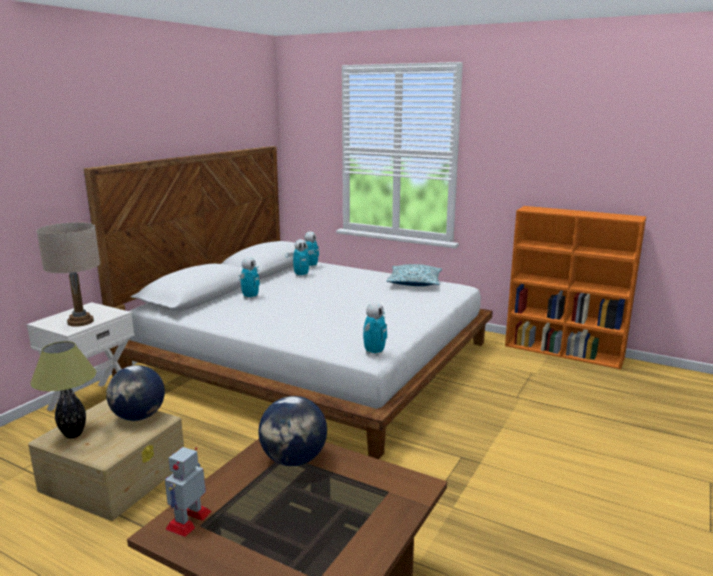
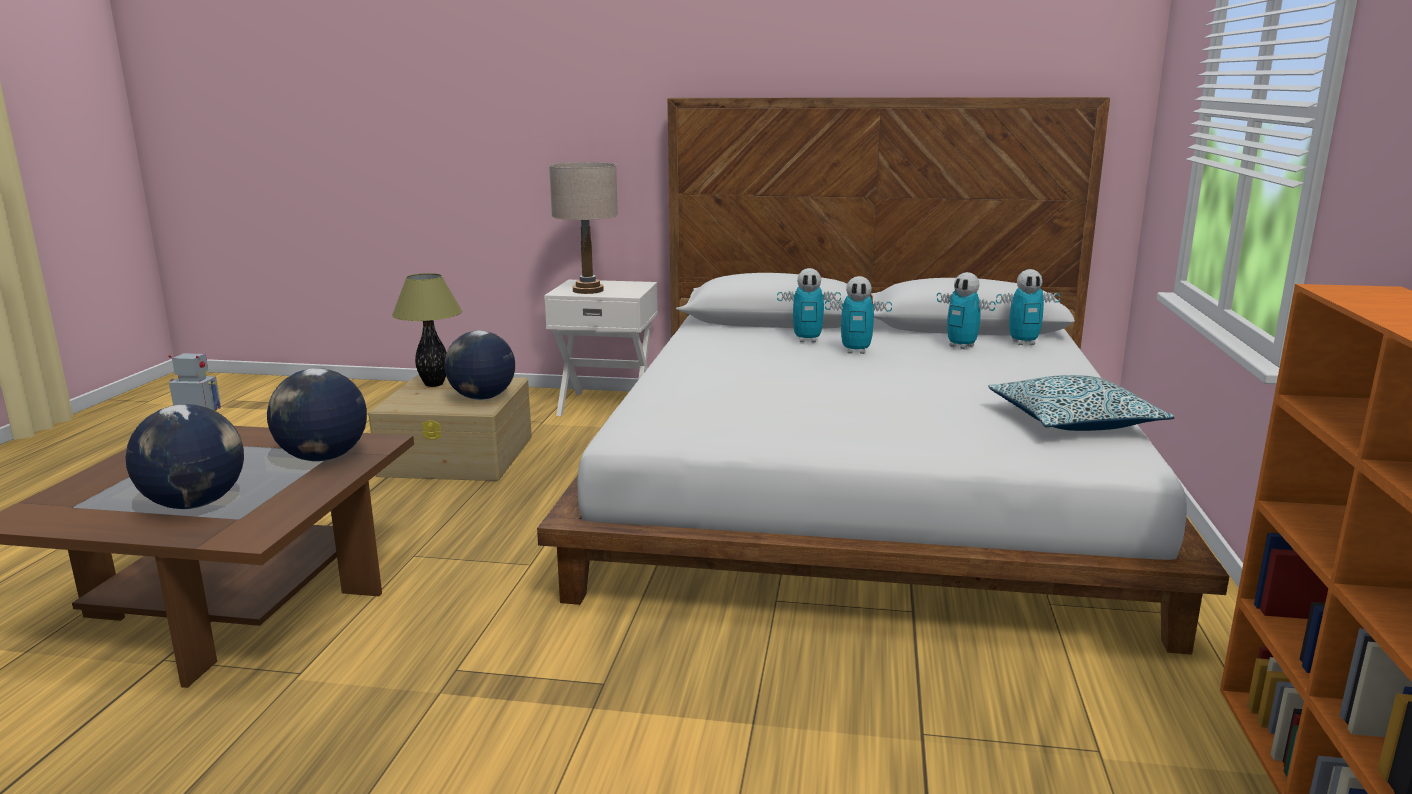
camera: 70 degrees right, 0 degrees up
(351, 512) = (196, 504): none -> globe
(374, 353) = (640, 435): toy robot -> toy robot (856, 351)

